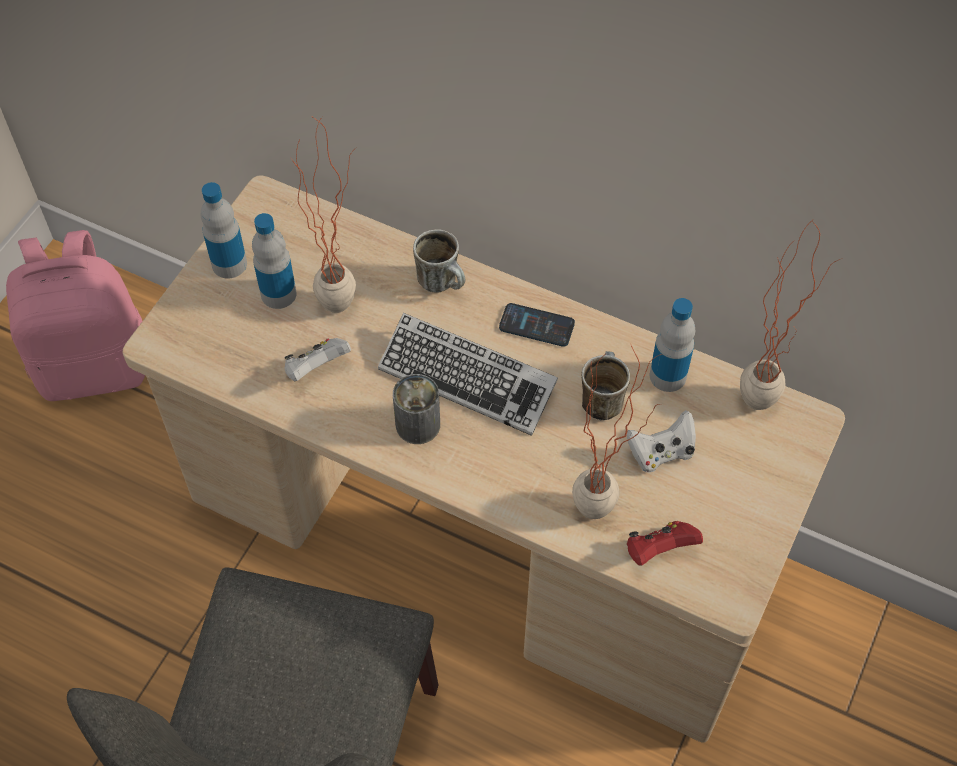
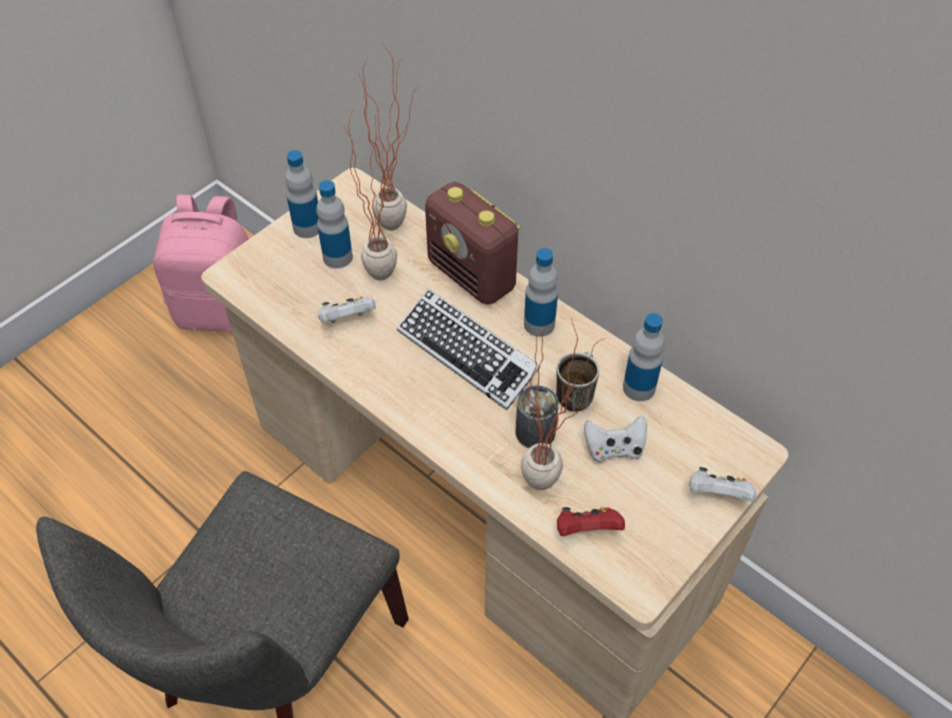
camera: 15 degrees right, 5 degrees down
(418, 424) = (414, 380): can -> can (535, 432)
(443, 283) = (472, 276): mug -> radio
(536, 325) = (539, 324): phone -> bottle
(765, 392) = (721, 419): potted plant -> potted plant (400, 221)
(784, 478) = (718, 495): none -> white game controller

